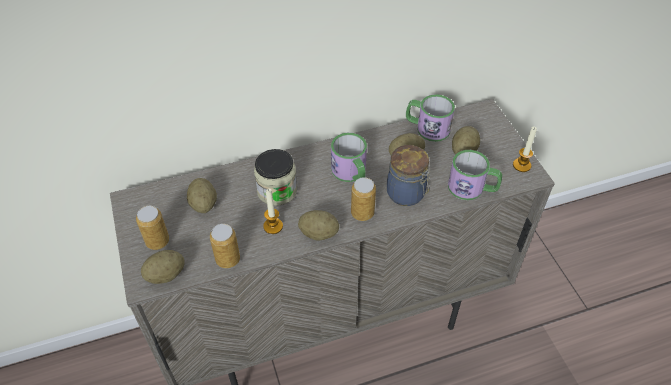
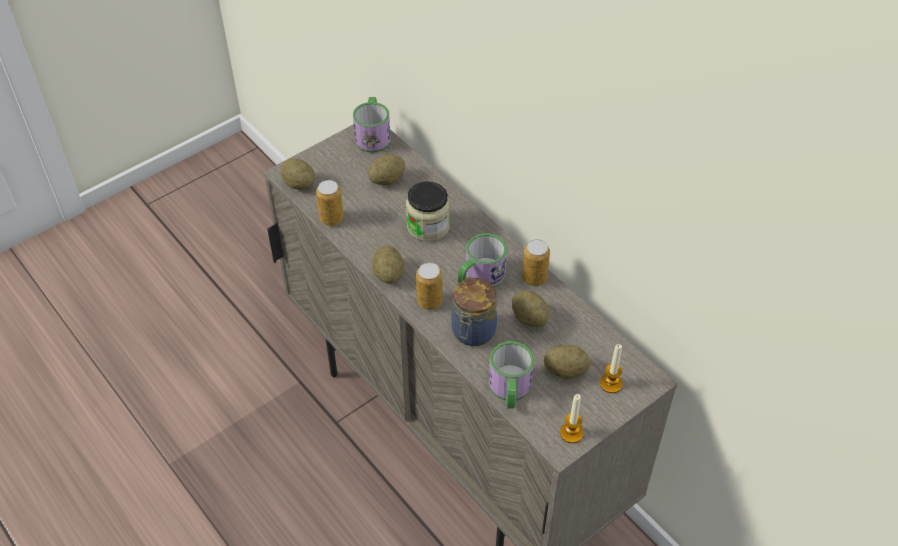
camera: 70 degrees right, 0 degrees up
(157, 241) = (332, 165): can -> can (534, 278)
(273, 226) = (383, 237): candle -> candle (611, 384)
(427, 128) = (585, 328): mug -> mug (373, 135)

